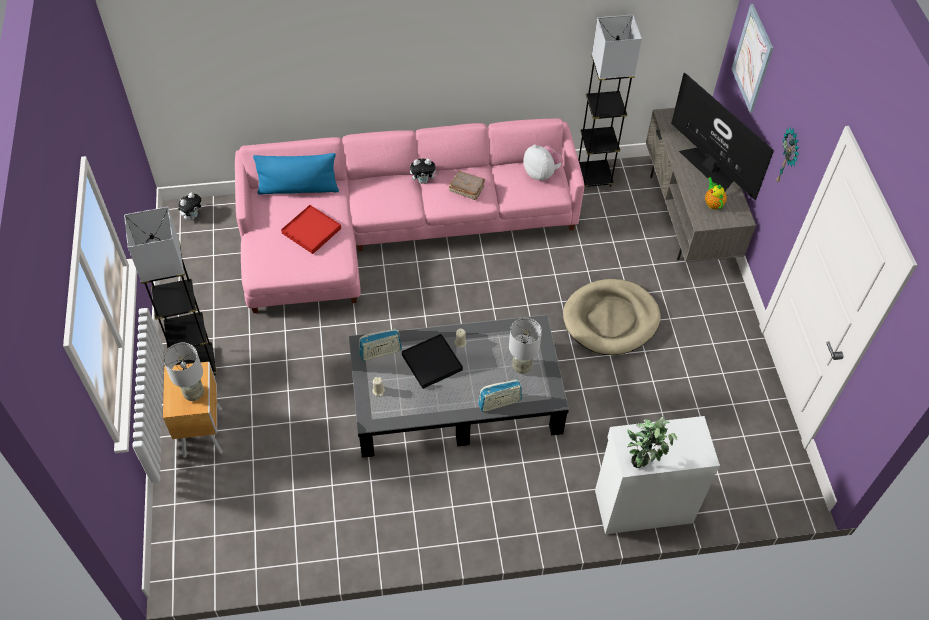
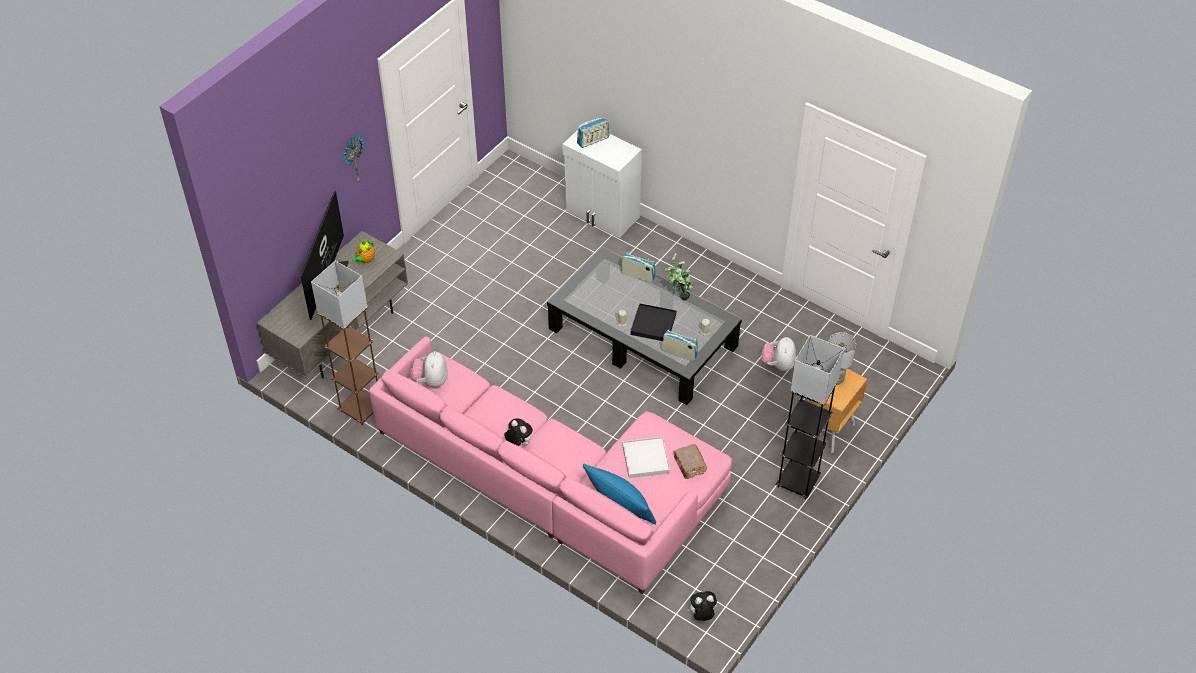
camera: 135 degrees left, 5 degrees down
(306, 466) = (778, 365): none -> plush toy
(311, 231) = (646, 459): red tray -> white tray
(466, 189) = (499, 408): brown book -> brown book (689, 465)
(521, 366) = (601, 284): grey table lamp -> none
(594, 177) = (361, 409): grey floor lamp -> brown floor lamp
(611, 319) = (488, 310): beige dog bed -> none
(644, 459) = (620, 148): potted plant -> potted plant (678, 296)
(681, 445) = (593, 140): none -> radio
(752, 58) = (274, 216): picture -> none

